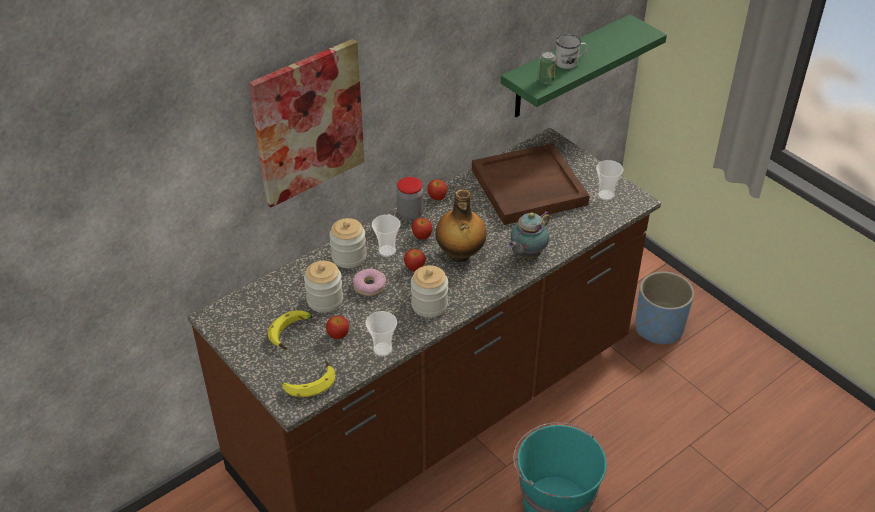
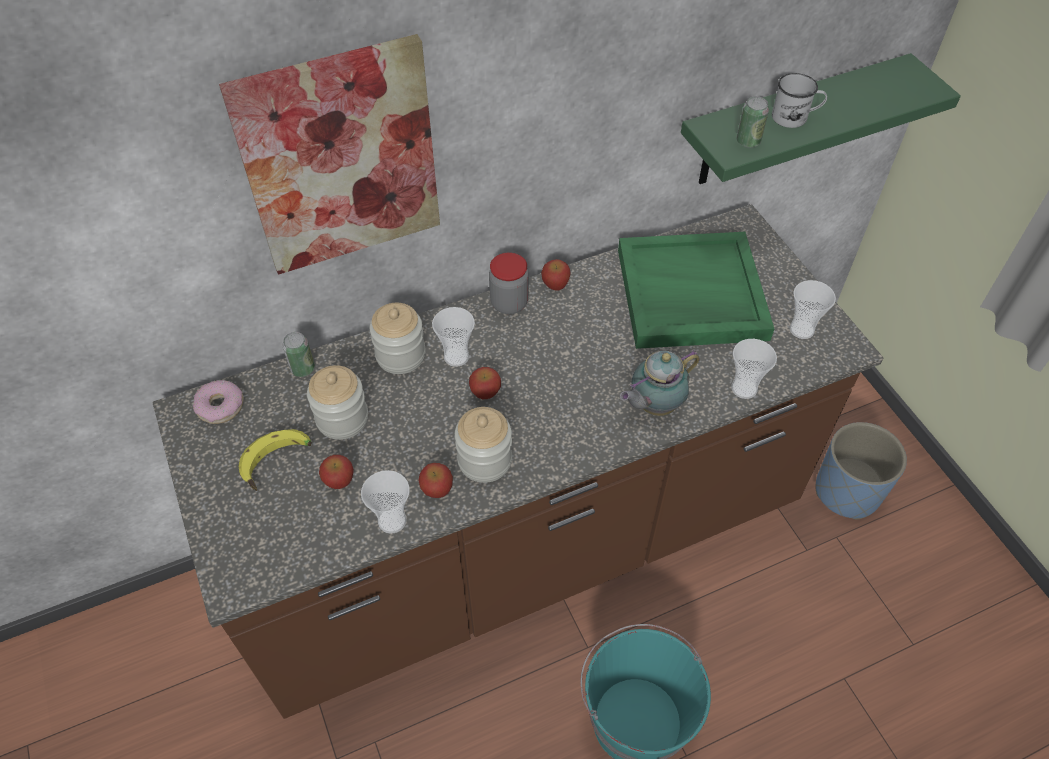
camera: 15 degrees right, 10 degrees up
(285, 277) = (303, 369): none -> can
(309, 382) = (269, 552): banana -> none
(369, 286) = (412, 409): donut -> donut (220, 406)
(422, 236) = (513, 343): apple -> apple (437, 489)
(460, 254) = (556, 385): bottle -> none
(528, 188) = (690, 295): brown tray -> green tray
(580, 234) = (744, 388): none -> cup

